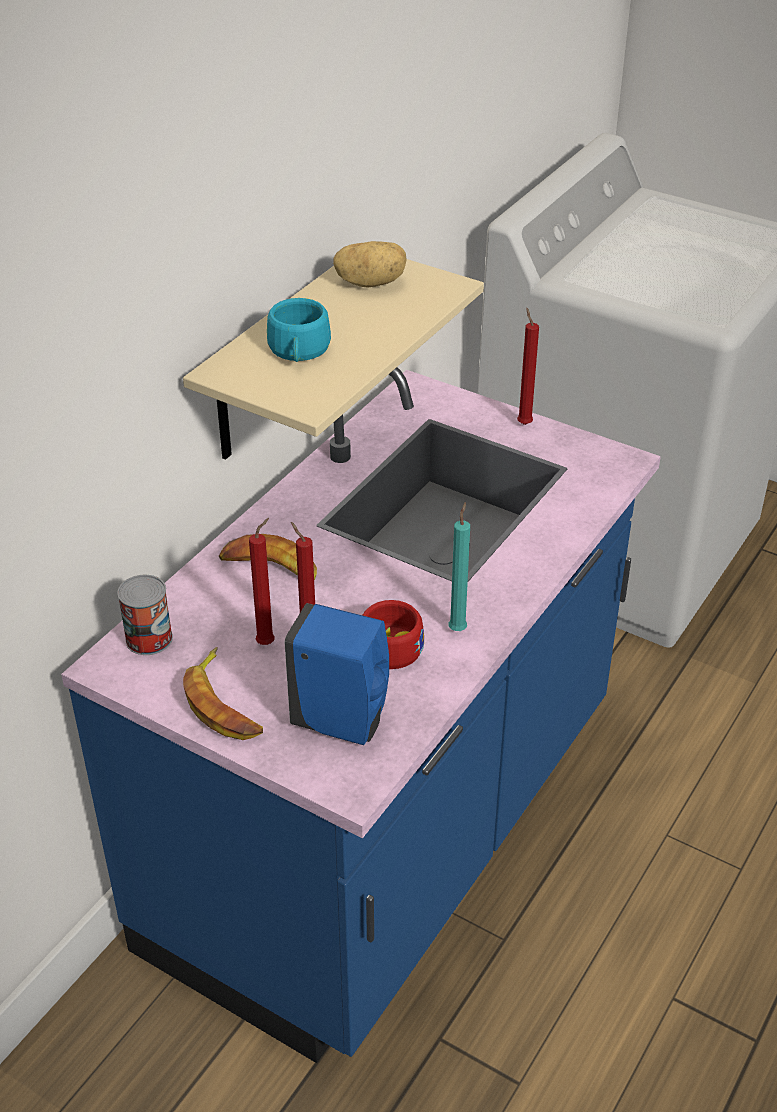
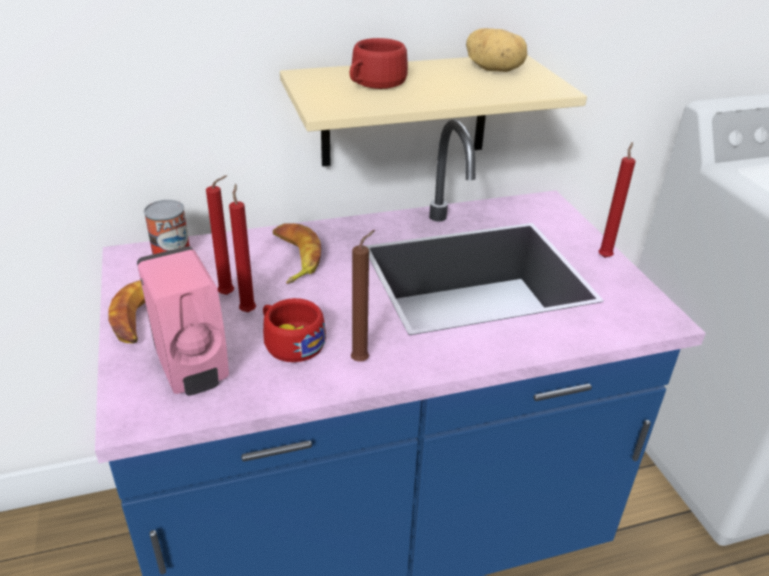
camera: 40 degrees right, 5 degrees down
(299, 352) = (374, 83): turquoise cup -> red cup
(343, 722) = (193, 372): blue soap dispenser -> pink soap dispenser
(458, 628) = (362, 360): turquoise candle -> brown candle

